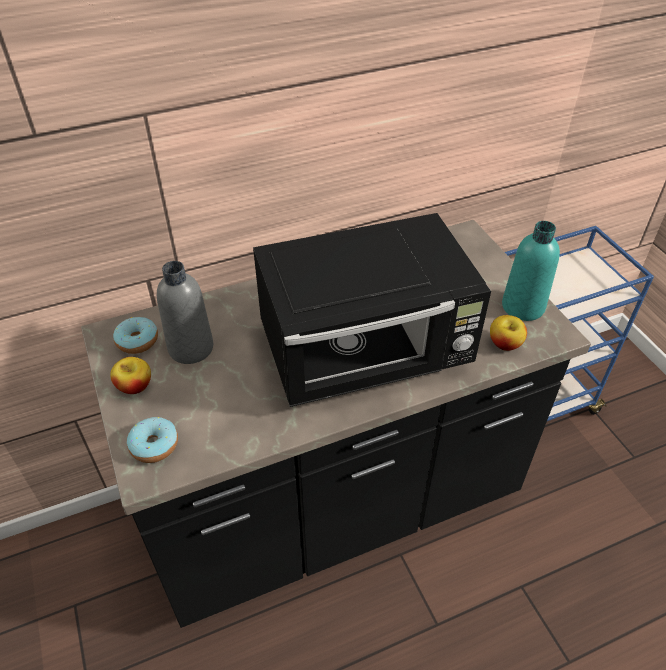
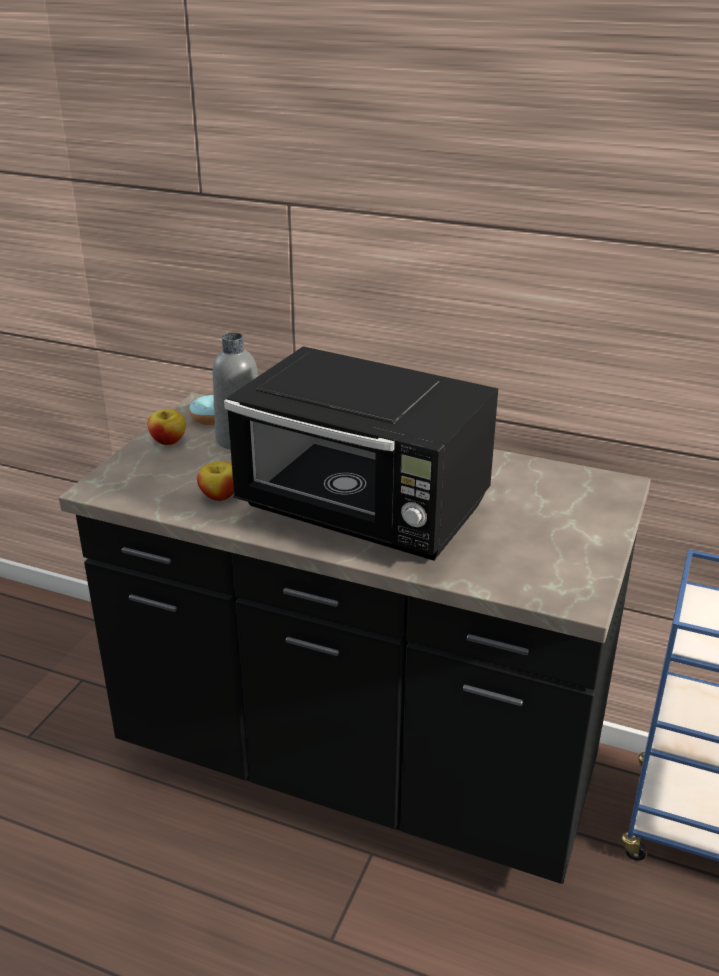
camera: 45 degrees right, 15 degrees down
(154, 445) = (126, 477): donut -> none
(505, 344) = (506, 576): apple -> apple (220, 495)
(523, 307) = (578, 562): turquoise bottle -> none

